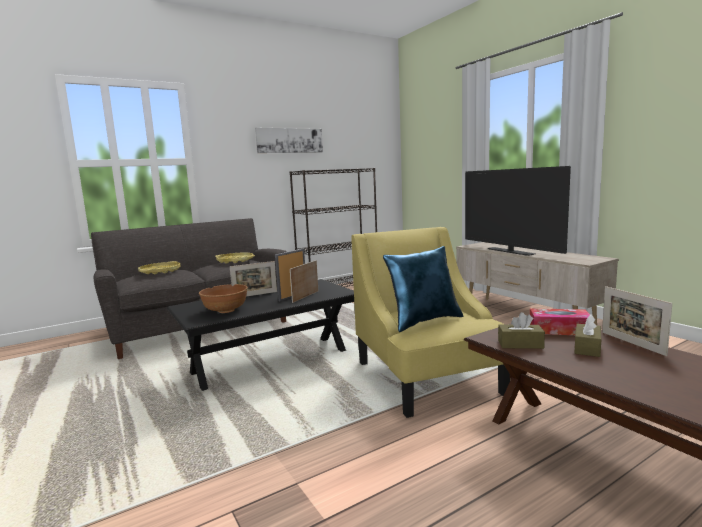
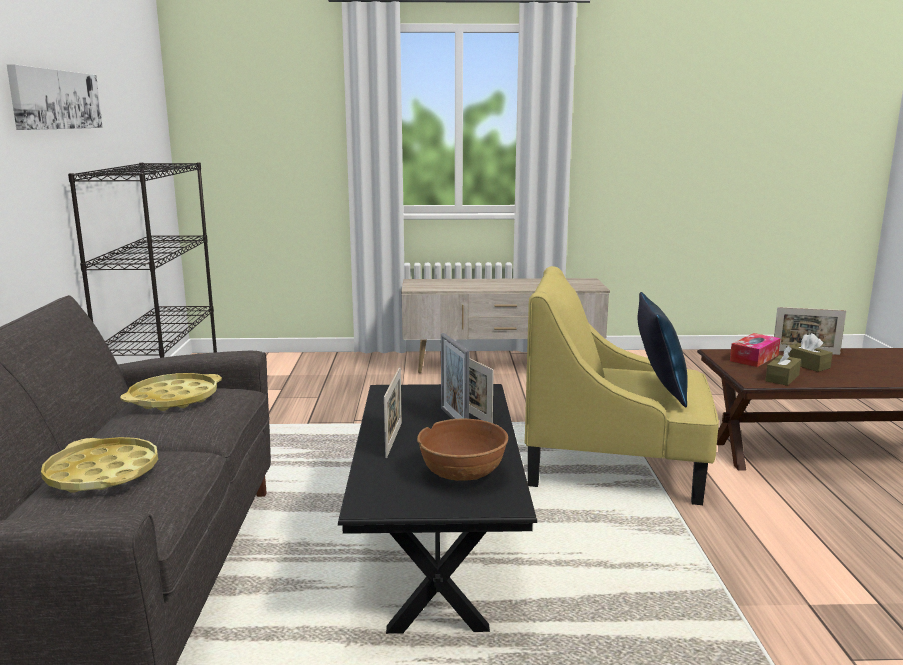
camera: 60 degrees left, 5 degrees up
(510, 251) = (490, 287): television -> none

